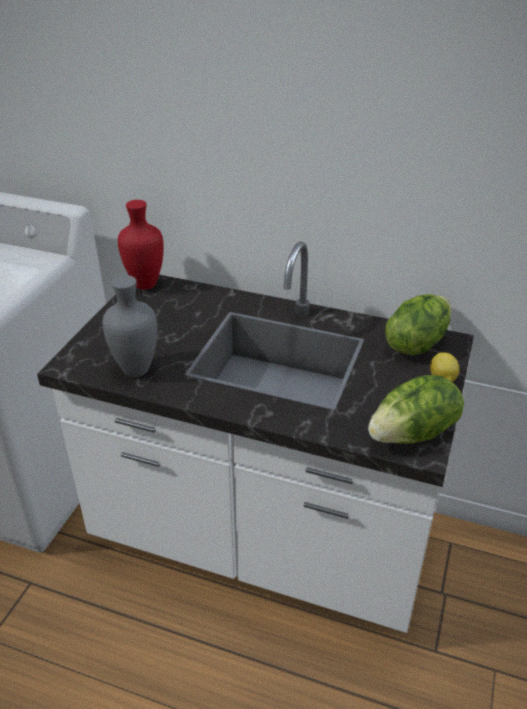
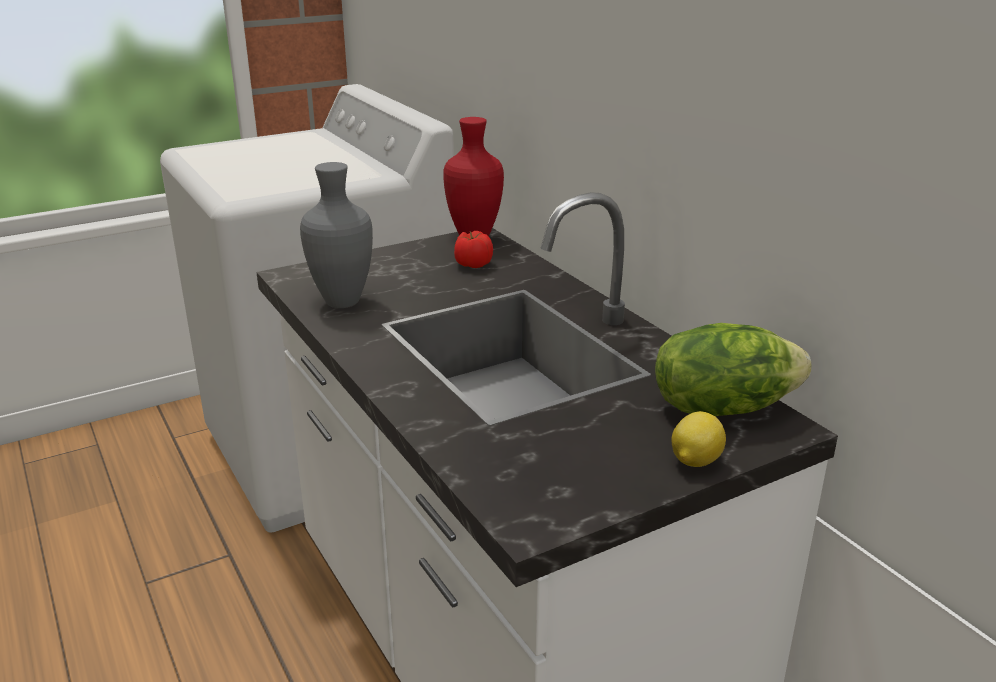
camera: 40 degrees right, 10 degrees down
(174, 306) = (472, 264): none -> tomato
(414, 433) = (550, 497): lettuce -> none

